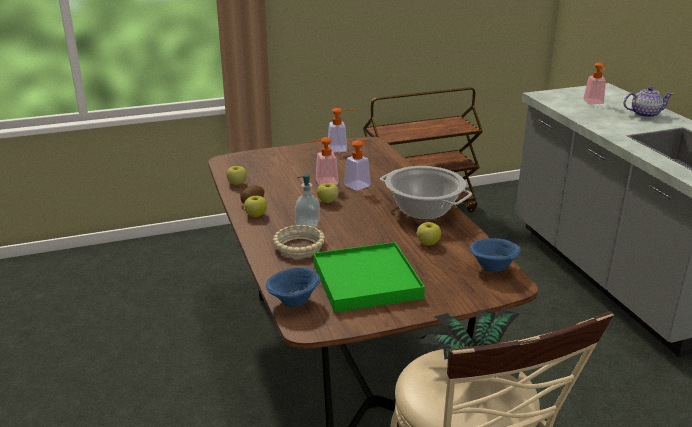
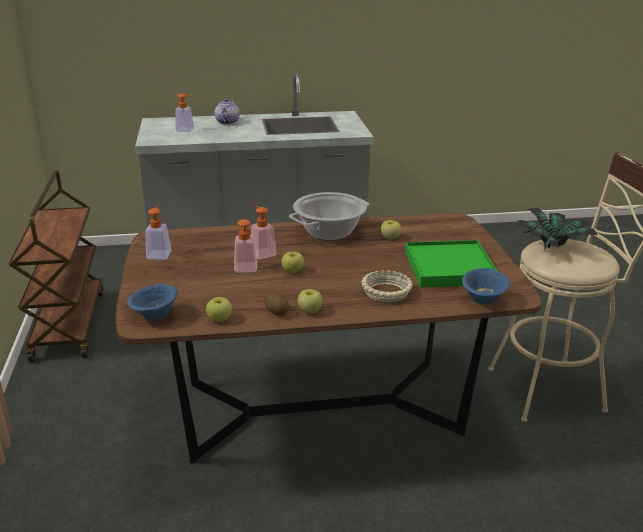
camera: 80 degrees left, 0 degrees up
(307, 223) = (339, 284): soap dispenser -> none
(492, 268) = (433, 222): blue bowl -> blue bowl (155, 316)

